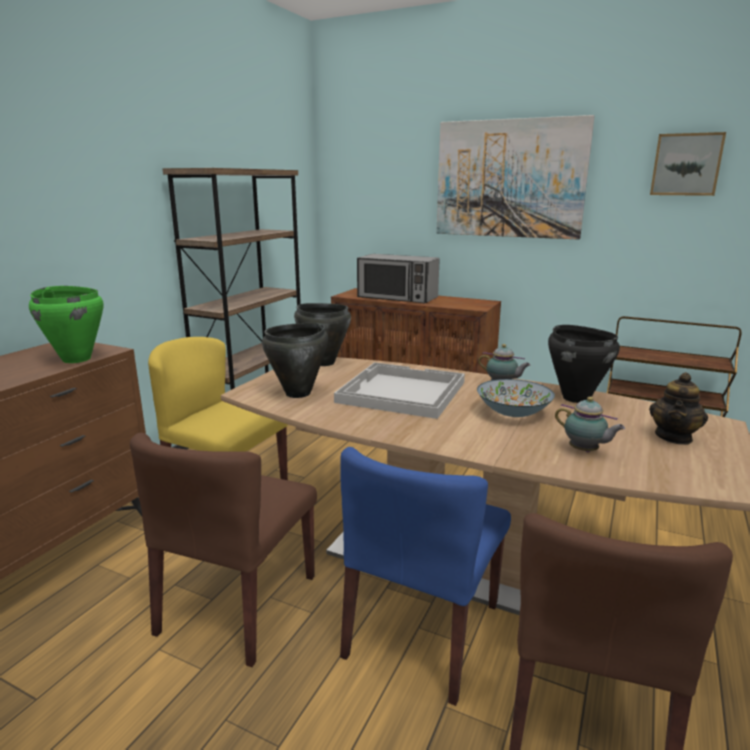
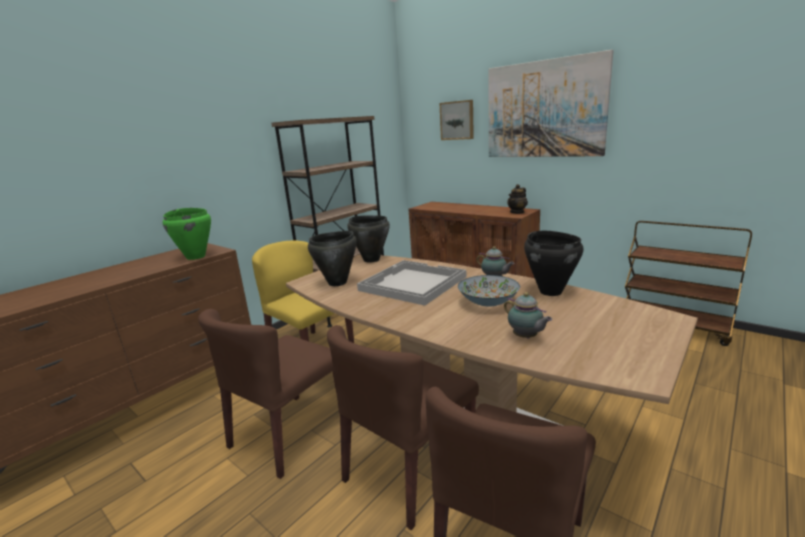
camera: 15 degrees right, 0 degrees up
(397, 298) = (457, 208): microwave -> none
(423, 631) = (409, 469): blue chair -> brown chair
(674, 437) = (616, 329): teapot -> teapot (517, 212)
(686, 164) = (698, 85): picture -> picture (457, 120)

